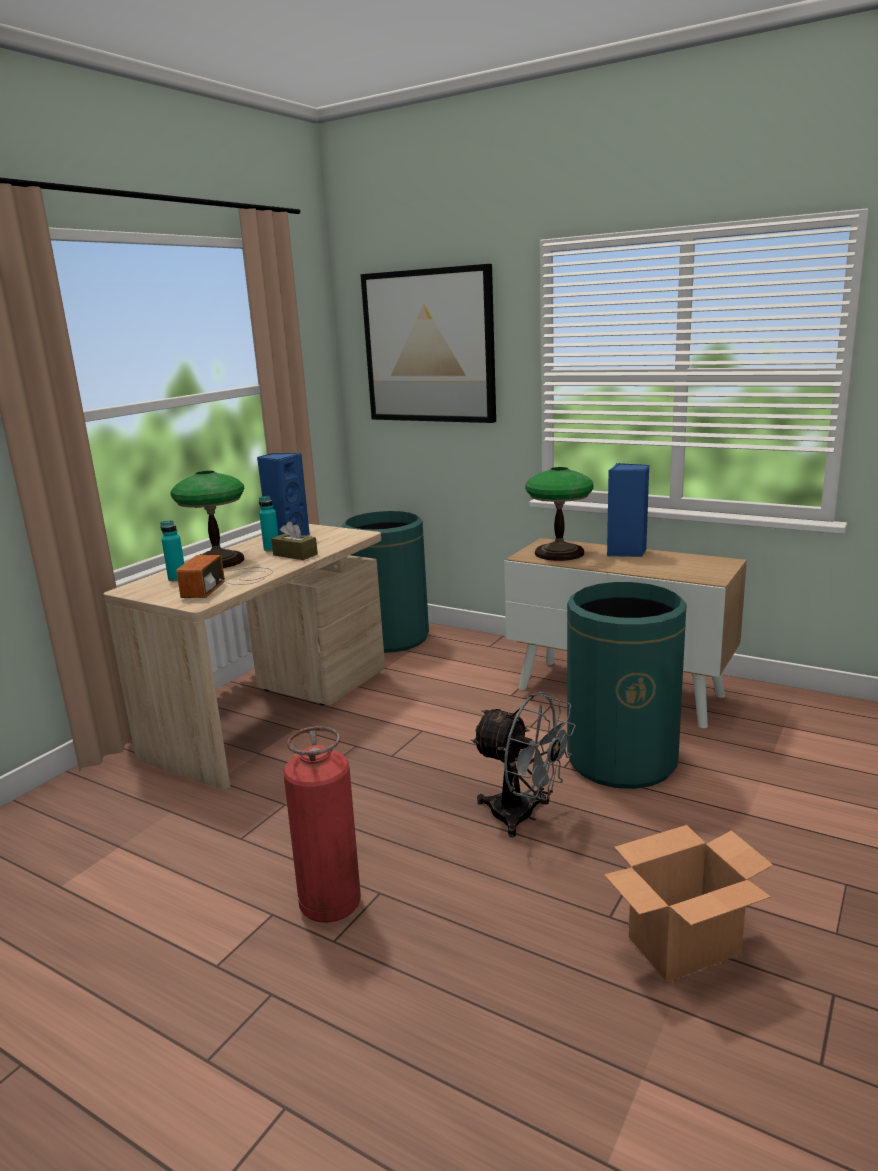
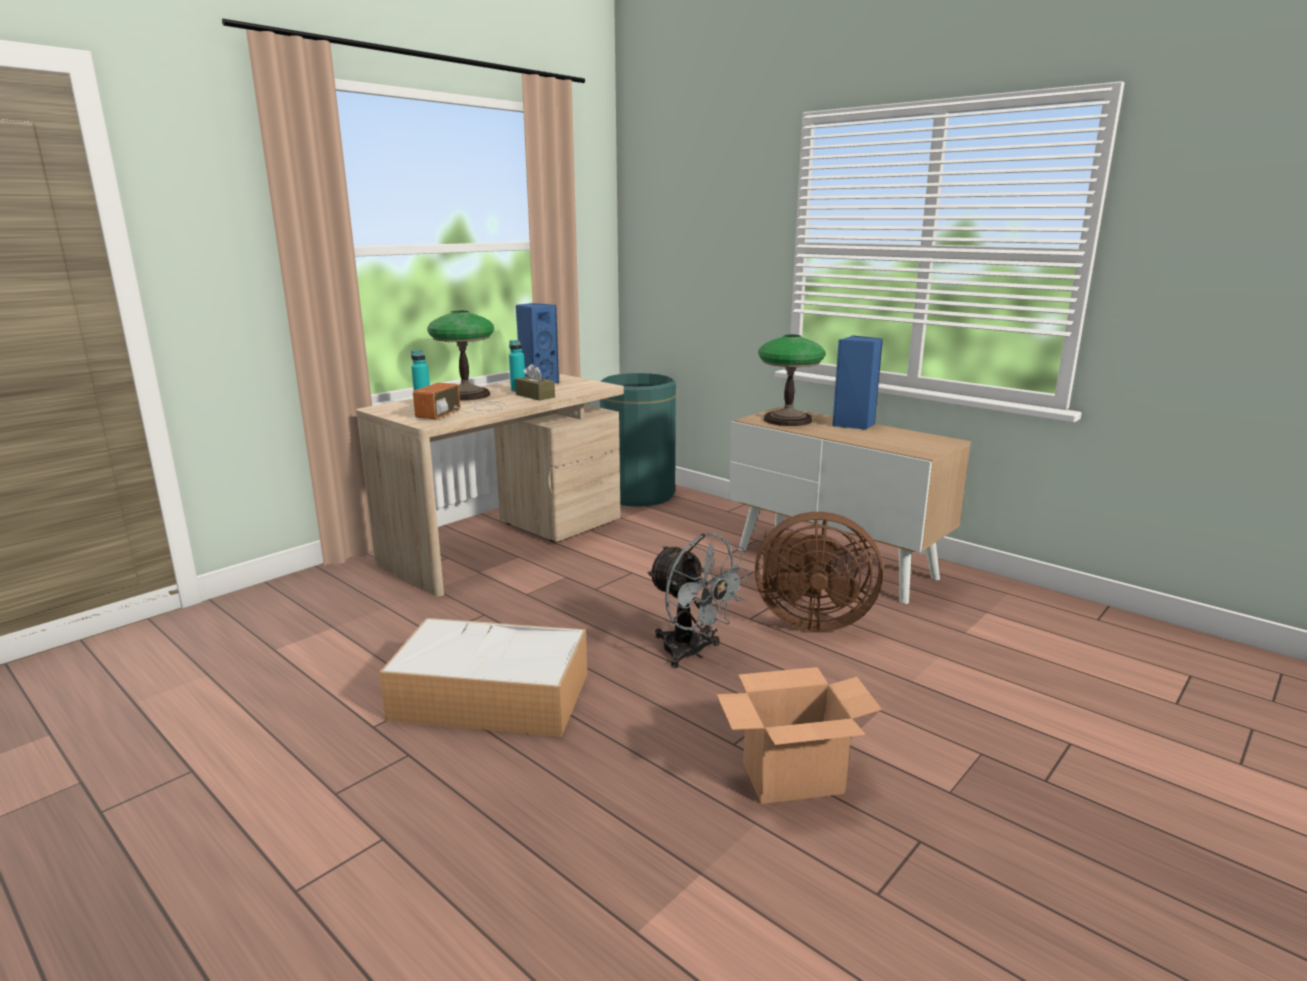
camera: 10 degrees right, 0 degrees up
(330, 905) = (488, 696): fire extinguisher -> storage box
(429, 346) = (697, 216): picture -> none
(622, 760) = (809, 620): green trash can -> brown fan

